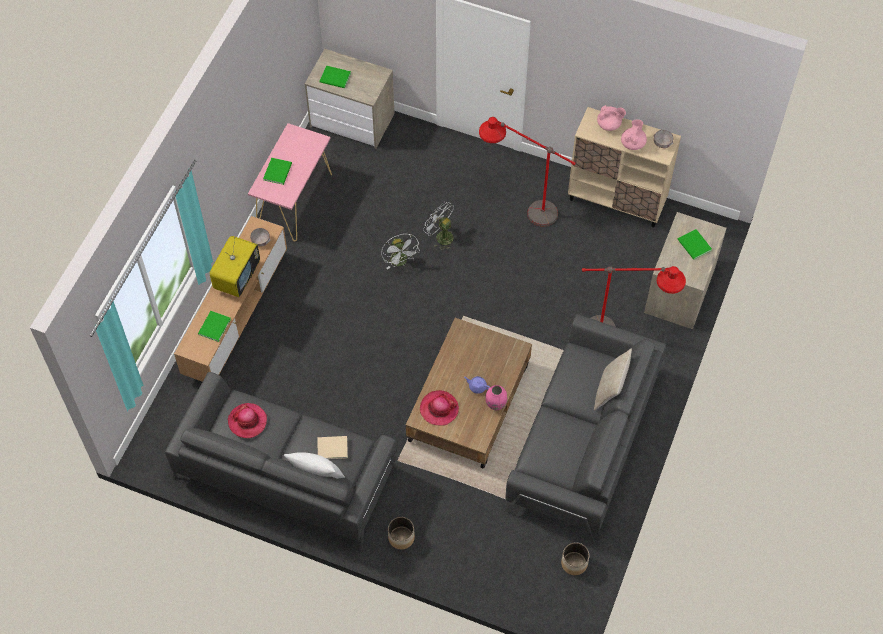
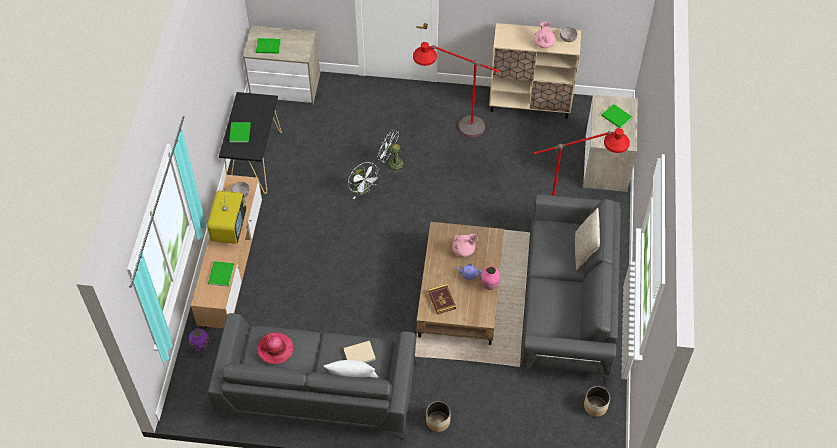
camera: 15 degrees left, 5 degrees down
(180, 396) = (201, 346): none -> purple vase
(294, 200) = (255, 160): pink console table -> black console table
(439, 409) = (441, 300): hat -> book
(609, 125) = (519, 33): pink teapot -> pink teapot (464, 250)

